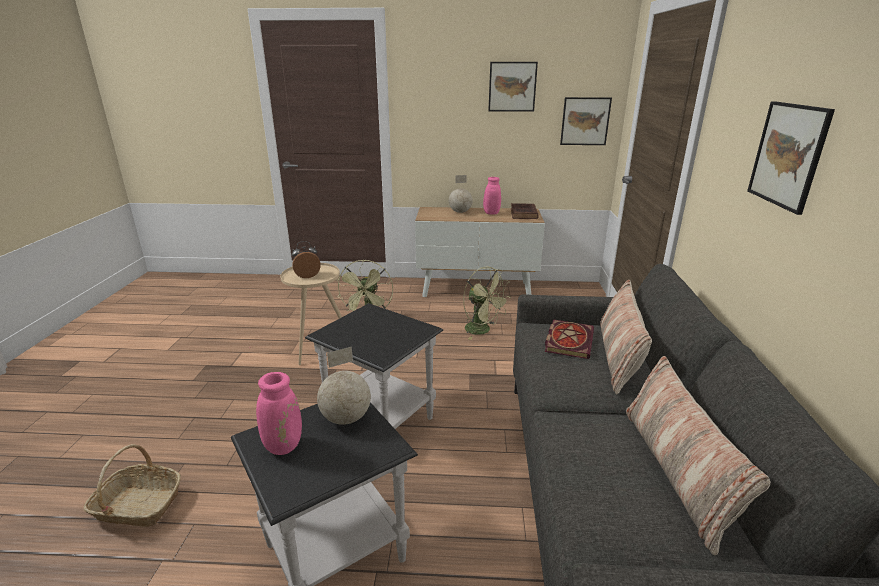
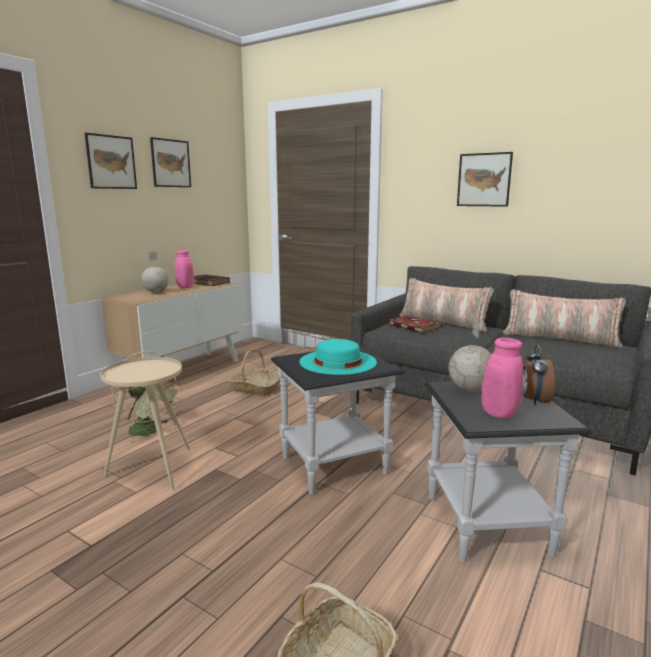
camera: 60 degrees left, 10 degrees down
(307, 275) = (140, 373): alarm clock -> alarm clock (533, 401)
(378, 331) = (338, 361): none -> turquoise hat
(482, 330) = (255, 389): green fan -> basket
(585, 121) = (225, 196): picture -> picture (111, 162)

